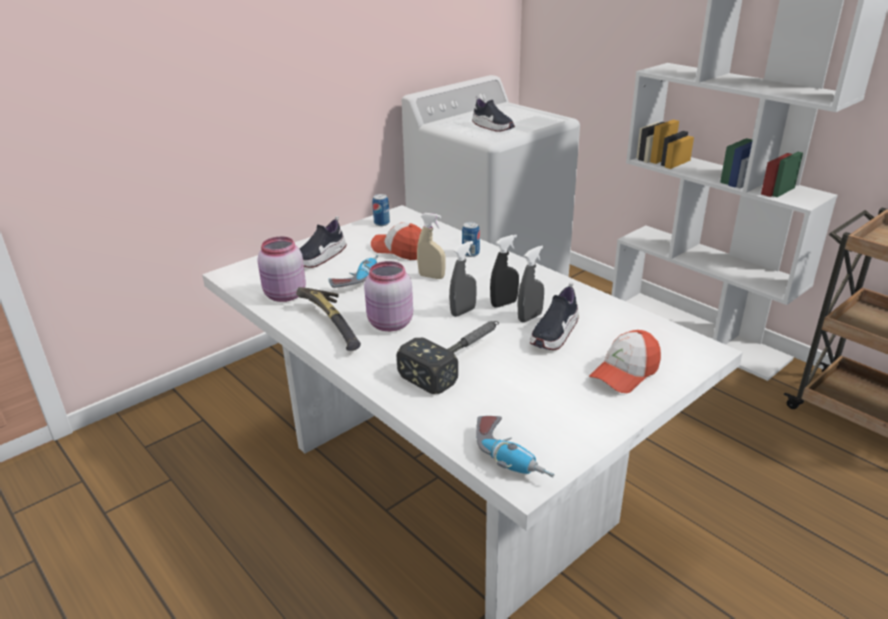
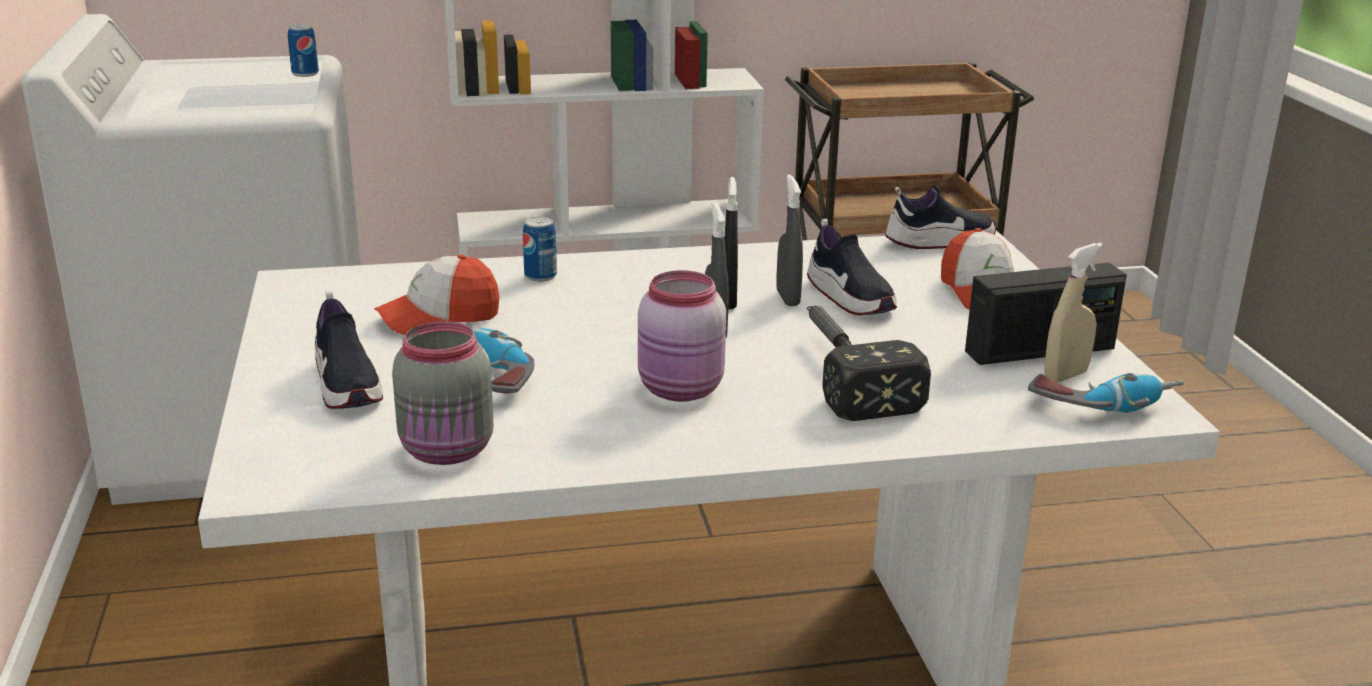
camera: 60 degrees left, 5 degrees down
(284, 296) = (449, 451): pink jar -> grey jar
(335, 325) = (625, 431): hammer -> none
(382, 223) = (303, 303): can -> can (305, 74)
(431, 276) = (572, 321): beige spray bottle -> beige spray bottle (1065, 376)
(492, 127) = (243, 95): shoe -> shoe (939, 242)
(564, 415) = (1040, 350): none -> radio

